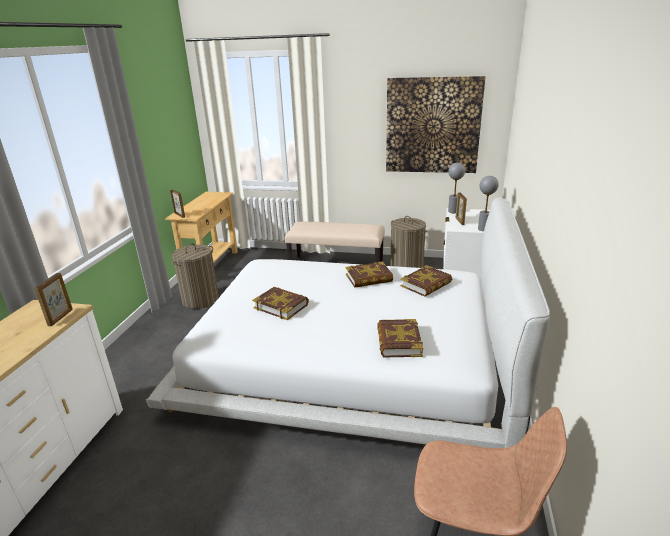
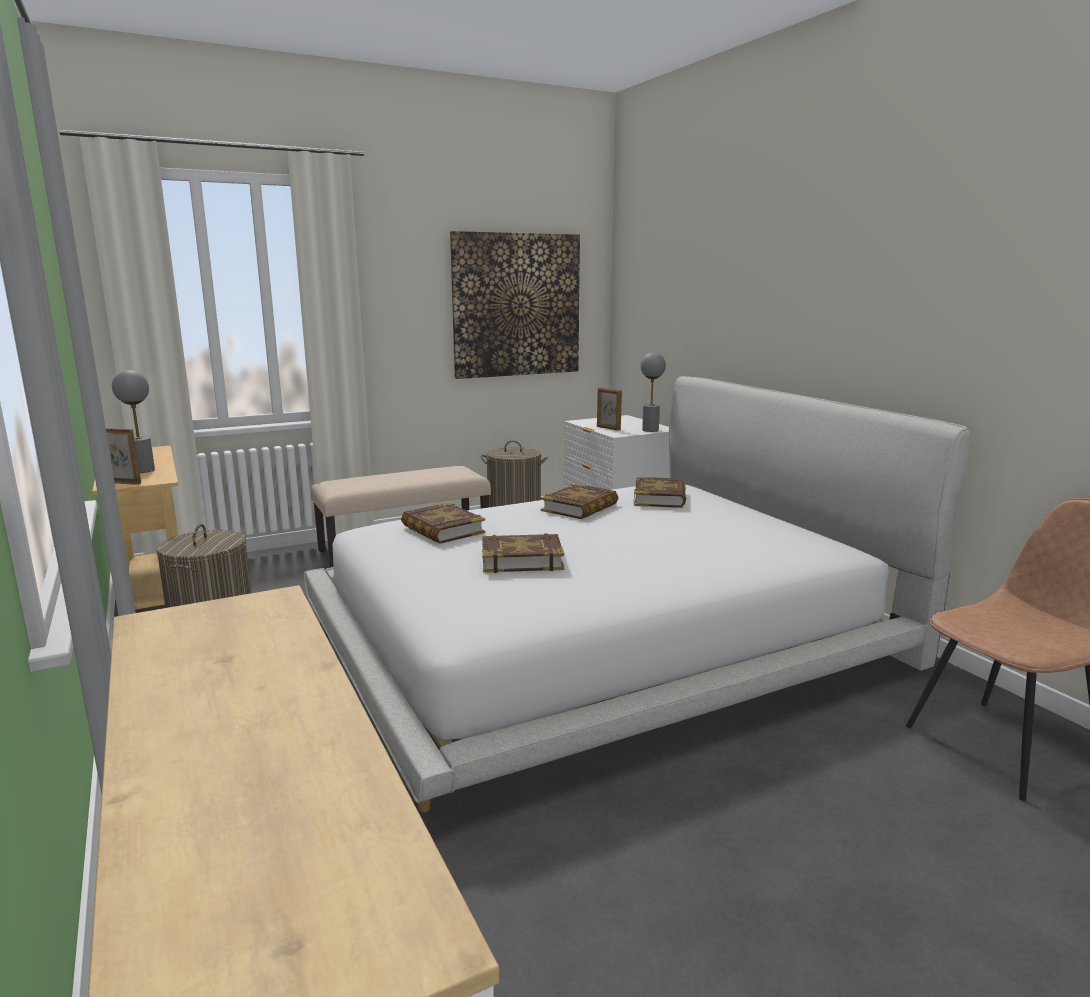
camera: 40 degrees left, 10 degrees down
(61, 317) = (275, 614): picture frame -> none
(398, 342) = (742, 549): book -> book (442, 529)
(453, 211) = (580, 422): grey table lamp -> grey table lamp (142, 470)

